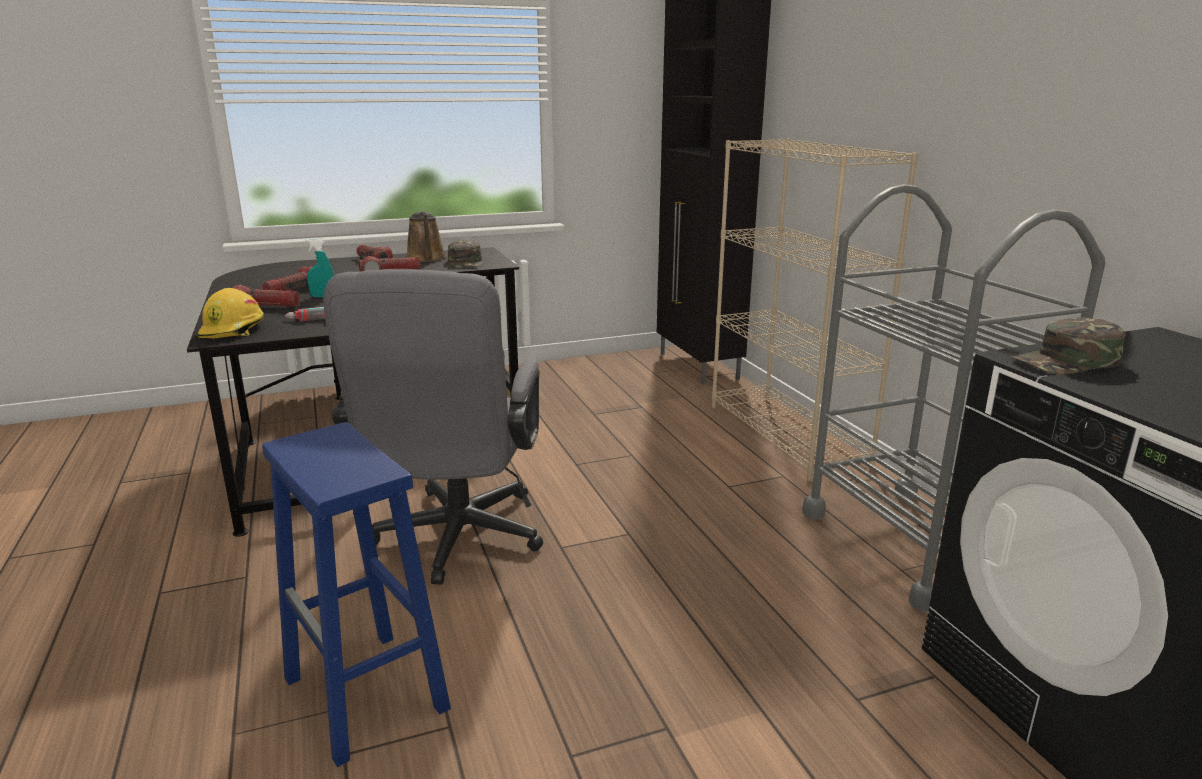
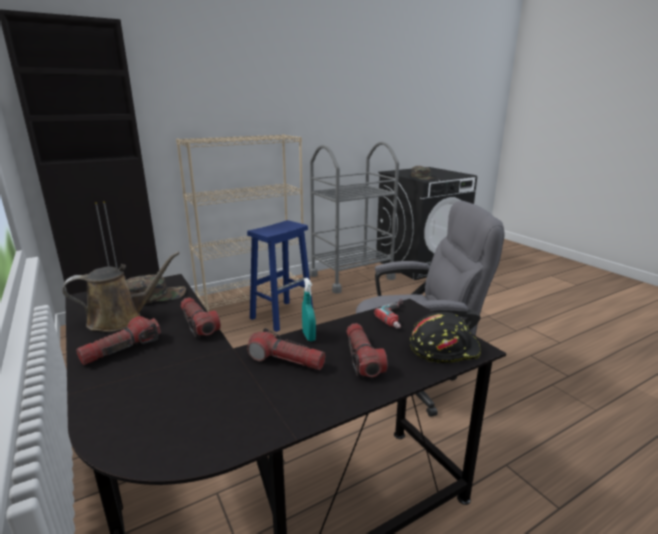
camera: 100 degrees left, 0 degrees up
(233, 330) = (443, 348): yellow hard hat -> black hard hat
(367, 695) = (538, 379): blue stool -> blue stool (282, 315)

